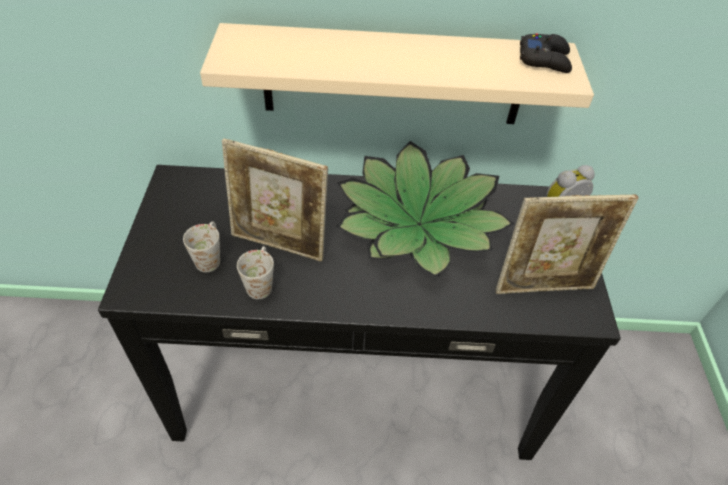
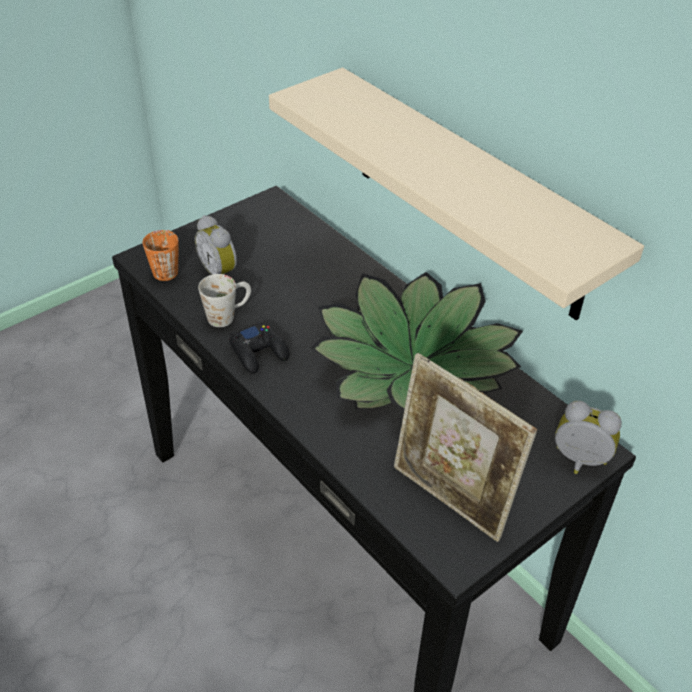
camera: 50 degrees right, 5 degrees down
(161, 283) = (167, 267): none -> orange mug
(210, 256) = (220, 273): white mug -> alarm clock
(279, 244) = (279, 299): picture frame -> none
(544, 59) = (575, 239): black game controller -> black game controller (259, 352)

